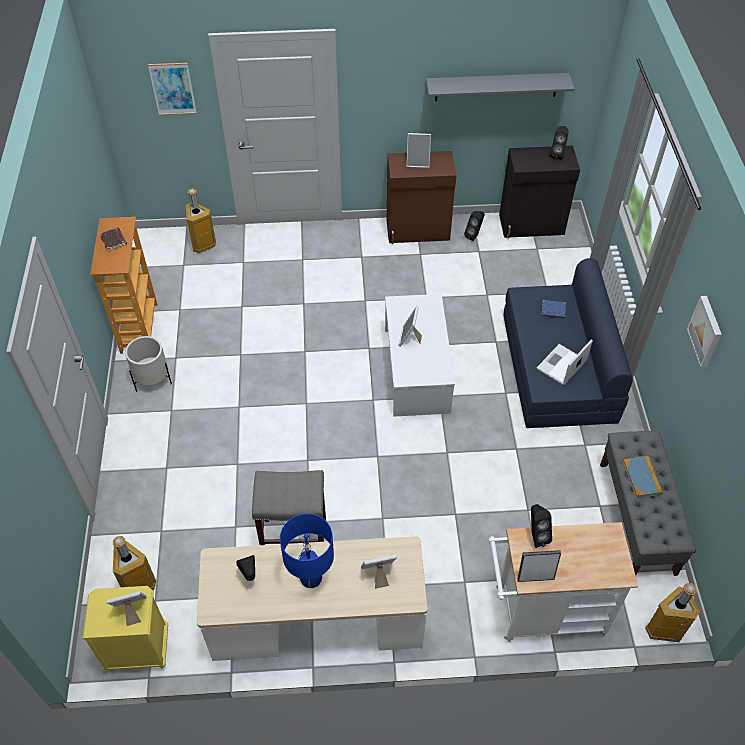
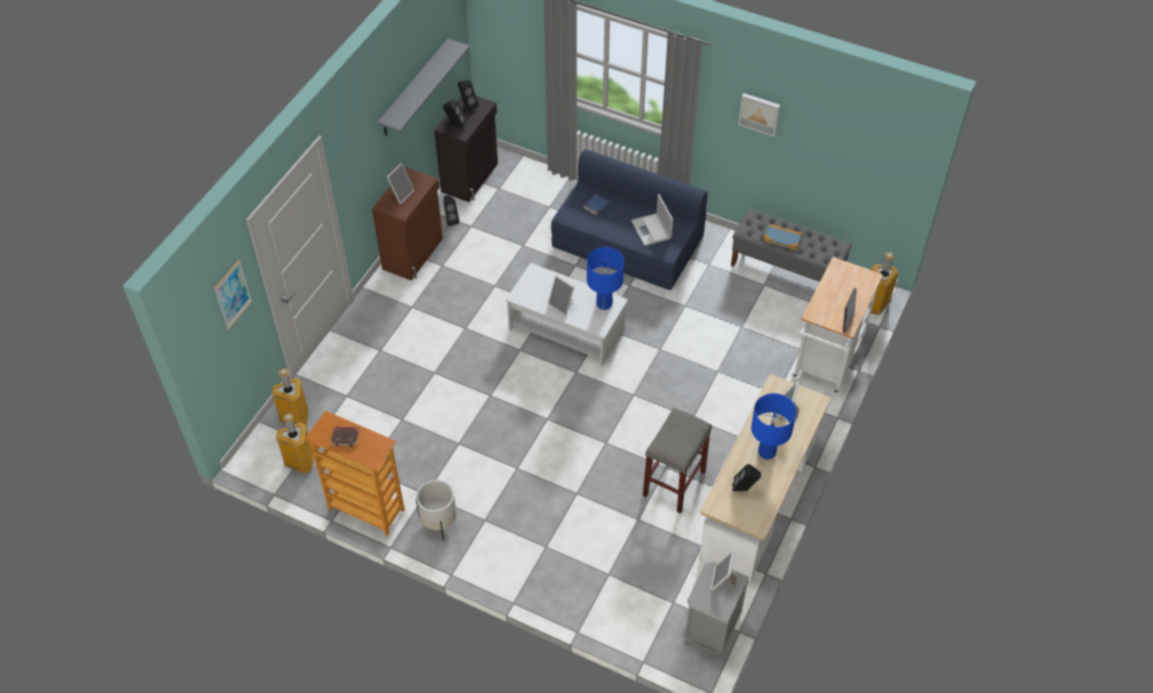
camera: 60 degrees left, 0 degrees up
(138, 583) = (649, 609): trash can -> trash can (300, 462)
(138, 650) = (711, 630): yellow nightstand -> grey nightstand
(435, 368) = (604, 304): none -> blue table lamp
(536, 535) = (816, 305): black speaker -> black speaker (455, 125)

